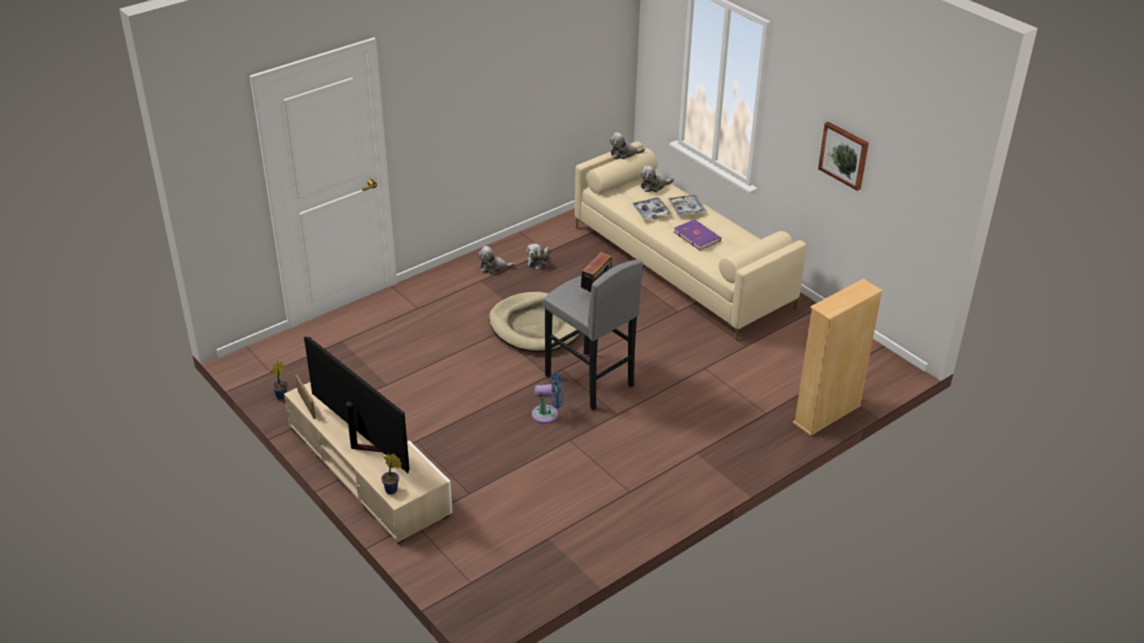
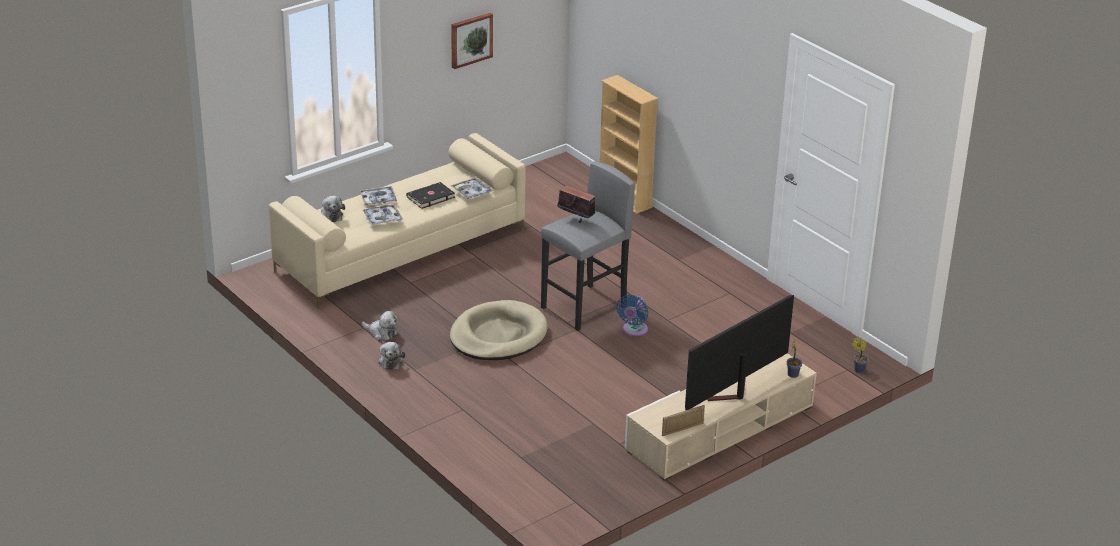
camera: 90 degrees left, 5 degrees down
(282, 395) = (614, 490): potted plant -> potted plant (858, 369)
(548, 414) = (634, 330): blue fan -> blue fan turned 150 degrees counterclockwise
(624, 154) = (298, 211): plush toy -> none
(697, 236) = (430, 197): purple book -> black book
(712, 260) = (471, 192): none -> tray

